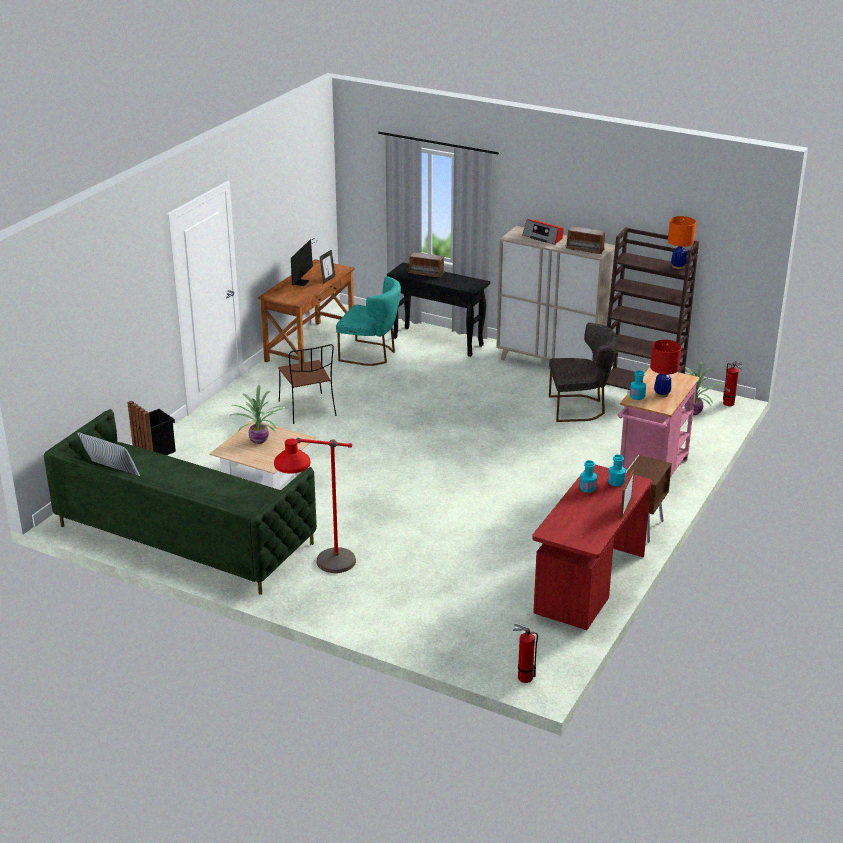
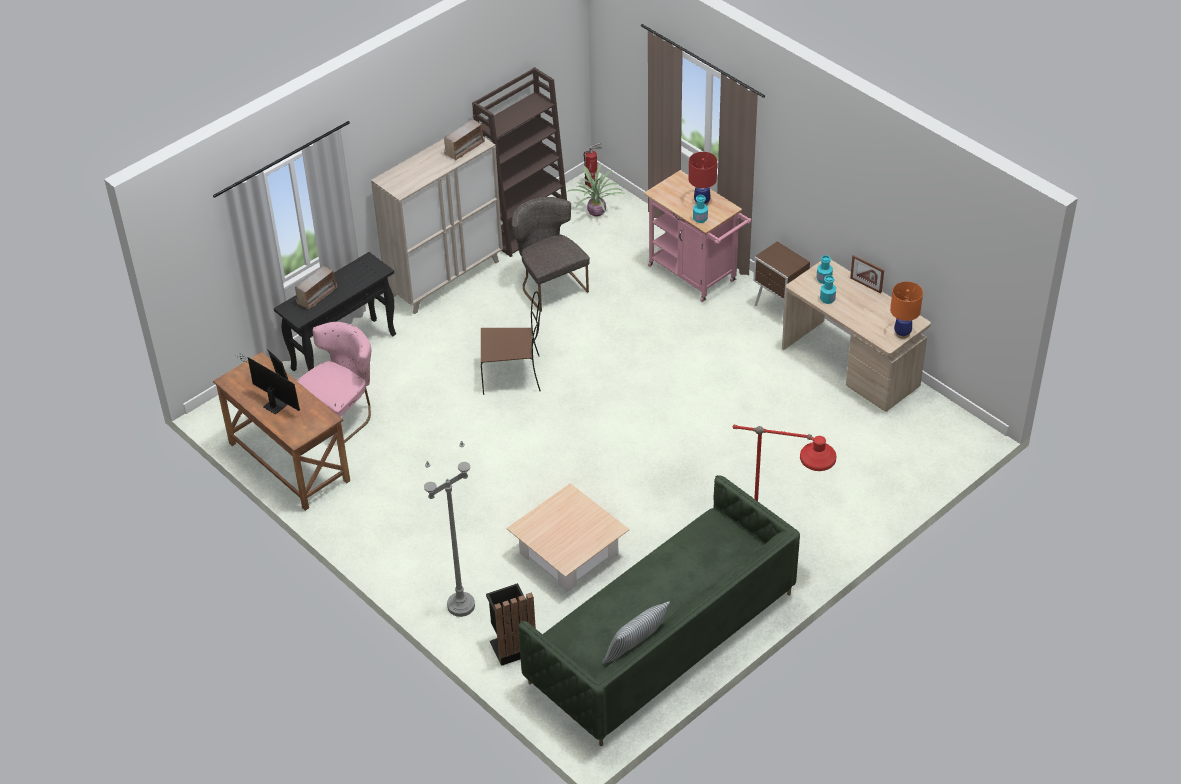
camera: 70 degrees left, 15 degrees up
(191, 439) = (461, 606): none -> grey floor lamp
(260, 440) = (557, 529): potted plant -> none
(308, 409) = (444, 493): brown chair -> brown chair (513, 375)
(371, 354) = (342, 414): turquoise chair -> pink chair
(523, 677) = (967, 442): fire extinguisher -> none
(543, 237) = (415, 168): radio -> none
(580, 408) = (549, 285): grey chair -> grey chair turned 45 degrees counterclockwise
(588, 584) = (851, 366): red desk -> beige desk
(678, 266) = (531, 102): orange table lamp -> orange table lamp (902, 333)

